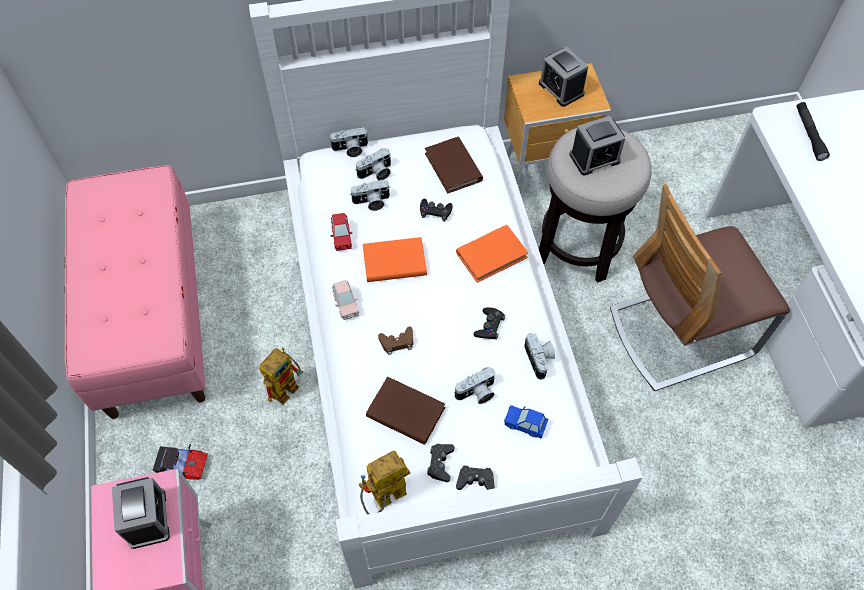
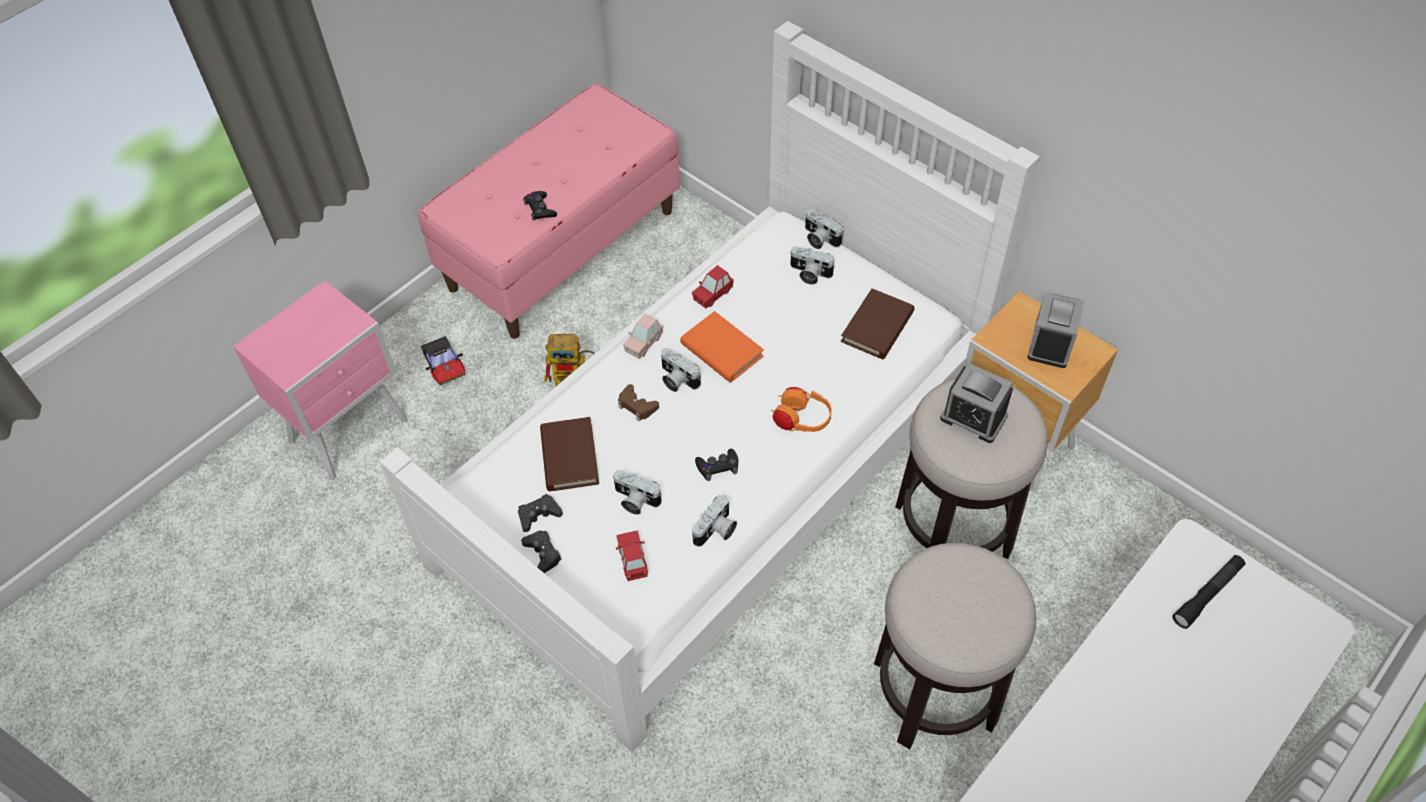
camera: 55 degrees right, 5 degrees down
(147, 518) = (322, 332): alarm clock -> none
(371, 202) = (772, 291): camera -> camera (676, 379)
(383, 500) = (471, 494): toy robot -> none
(435, 211) = (809, 345): black game controller -> black game controller (540, 209)
(491, 255) = (801, 420): orange book -> orange headphones
(525, 425) = (632, 560): blue toy car -> red toy car
(681, 332) = (934, 692): chair -> stool

